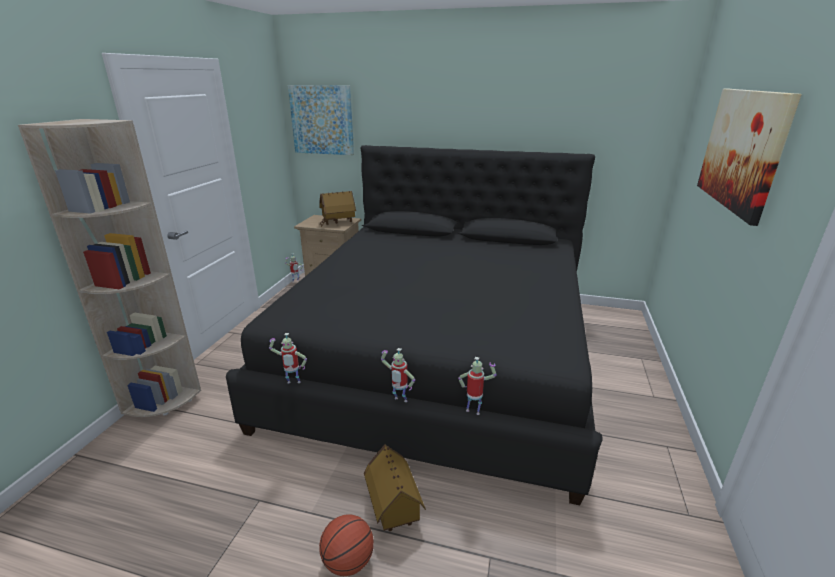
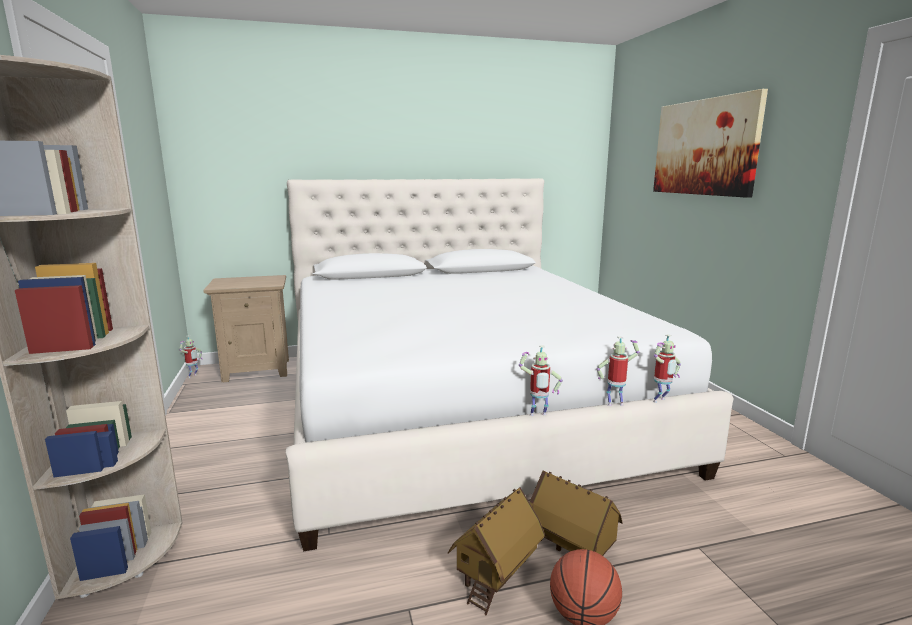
camera: 30 degrees left, 10 degrees down
(293, 383) = (398, 435): toy robot -> toy robot (660, 401)
(322, 120) = (224, 151): picture -> none
(338, 222) = (261, 280): toy house -> toy house (496, 574)
(440, 355) = (460, 404): black bed -> white bed

